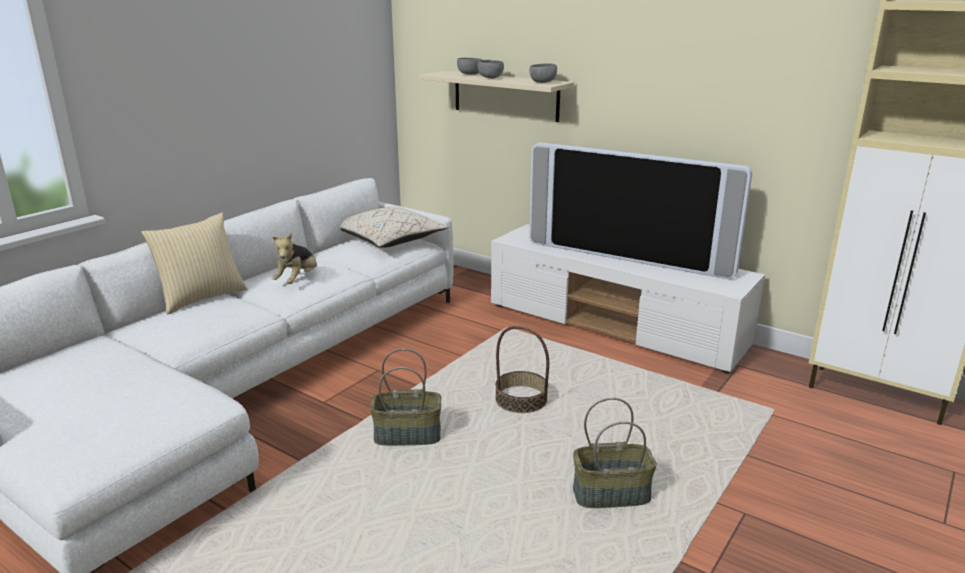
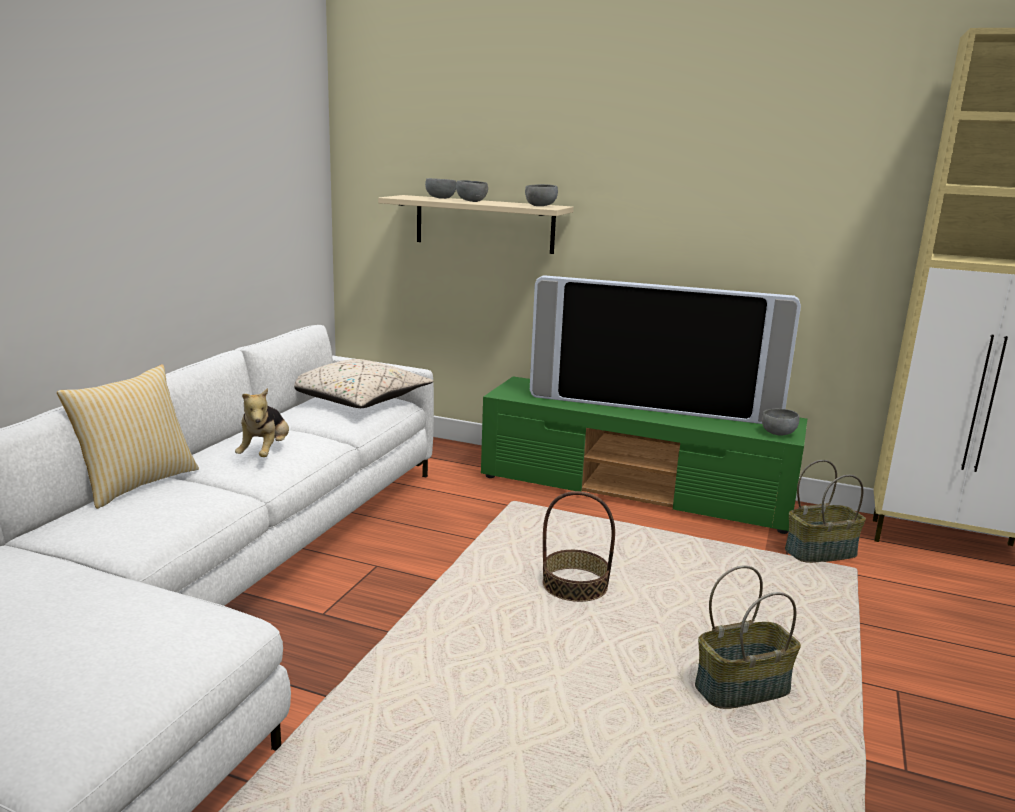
camera: 15 degrees left, 5 degrees down
(408, 435) = (457, 644): basket -> basket (820, 552)
(616, 326) = (636, 491): white tv stand -> green tv stand
(725, 287) = (778, 434): none -> grey bowl

